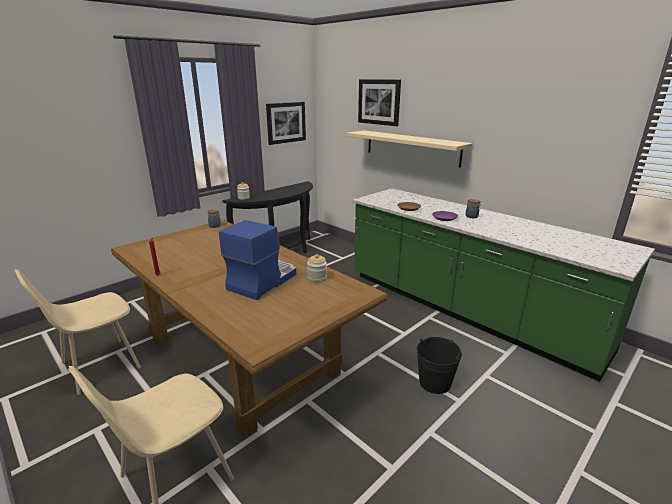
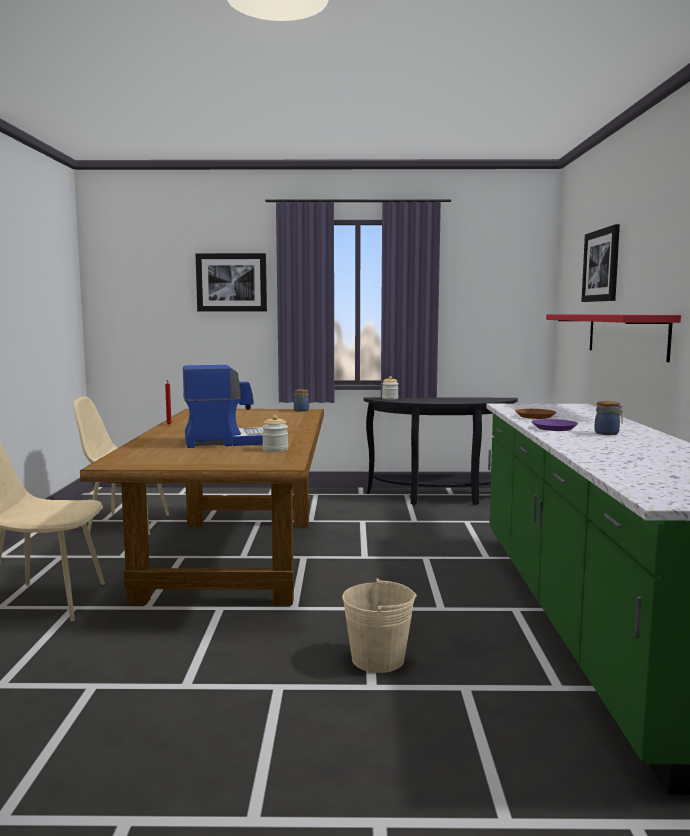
camera: 45 degrees right, 15 degrees down
(286, 122) = (494, 306): picture -> picture (231, 282)
(411, 147) = (625, 335): beige shelf -> red shelf
(435, 382) = (378, 659): black bucket -> beige bucket

